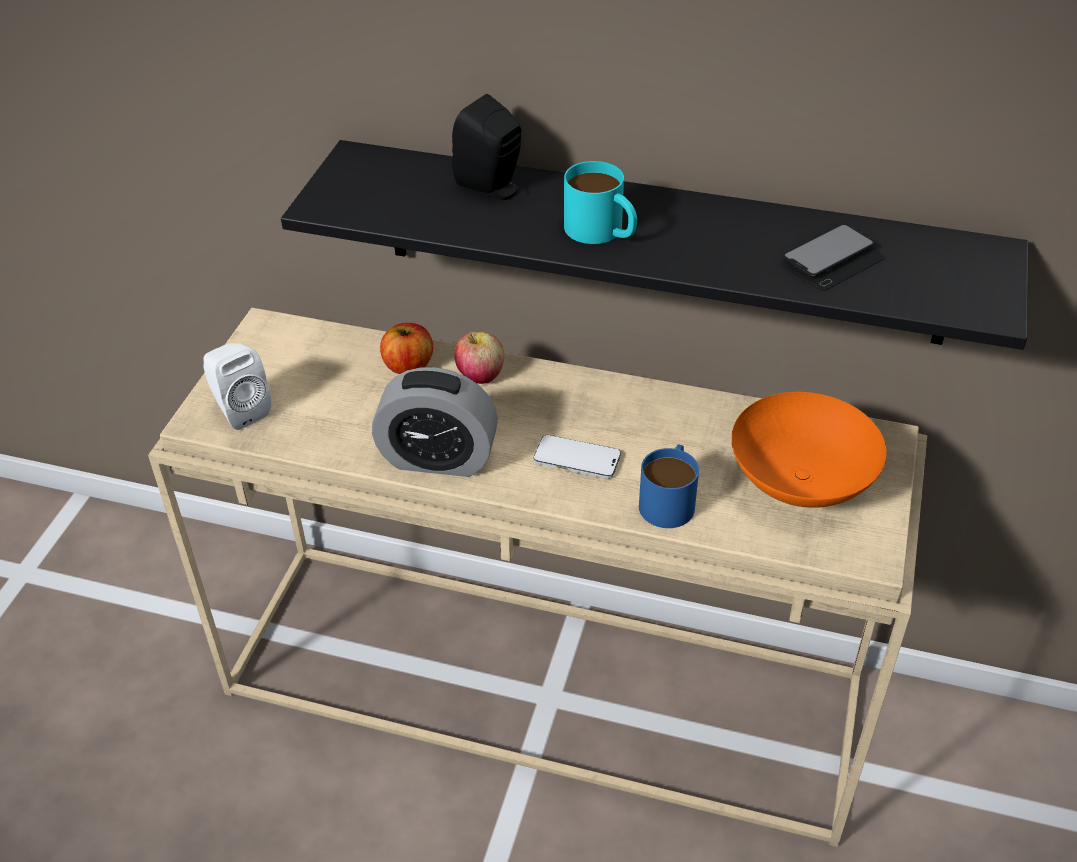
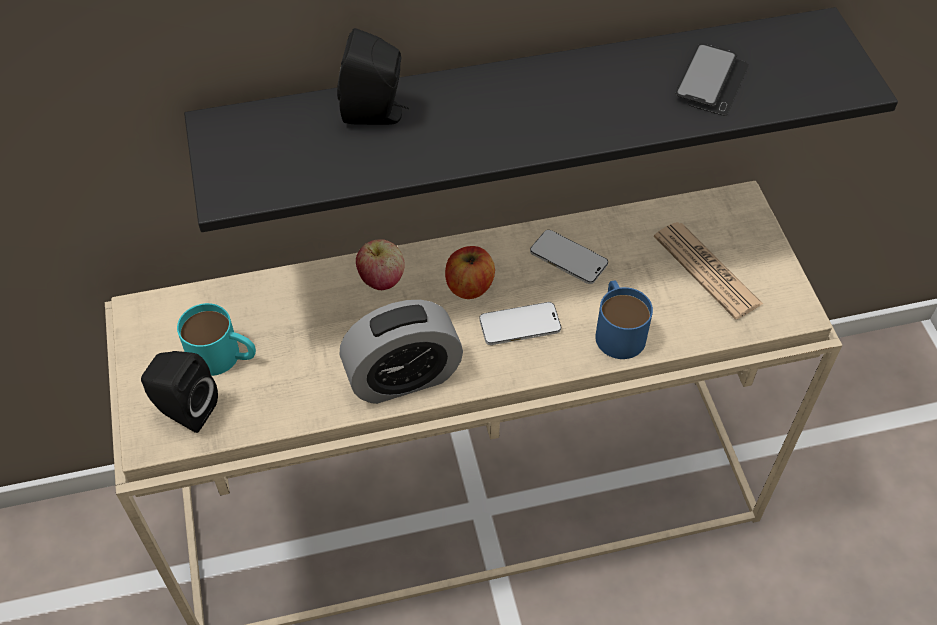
camera: 30 degrees left, 10 degrees up
(240, 410) = (184, 410): white speaker -> black speaker
(408, 365) = (309, 296): apple -> apple (469, 286)
(602, 232) = (508, 125): turquoise mug -> turquoise mug (223, 356)
(667, 422) = (568, 258): none -> phone
(801, 484) = (707, 270): orange bowl -> newspaper

